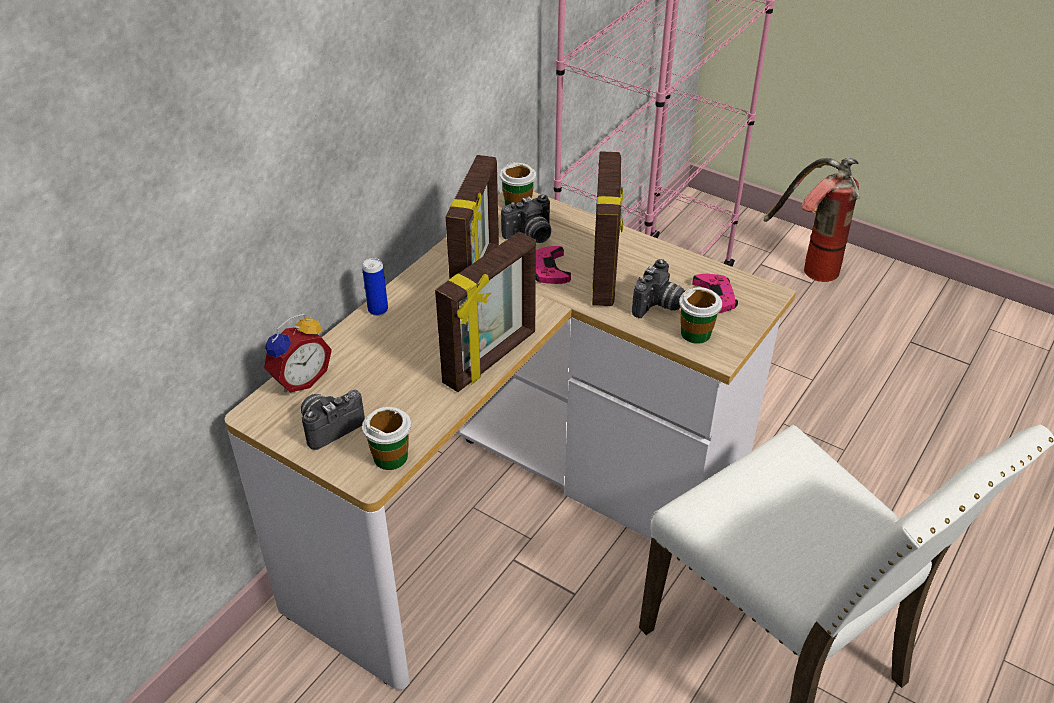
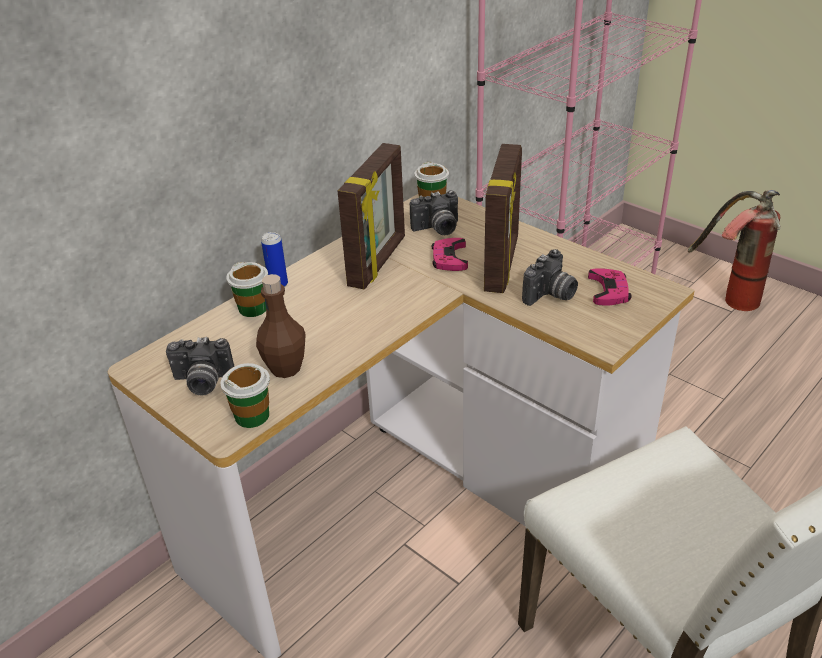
camera: 10 degrees right, 5 degrees down
(299, 379) = (188, 339): alarm clock -> none
(329, 426) = (202, 383): camera -> camera turned 150 degrees counterclockwise
(411, 403) = (285, 368): none -> brown bottle
(491, 359) = (374, 333): picture frame -> none
(696, 333) = (584, 322): cup -> cup (253, 308)

